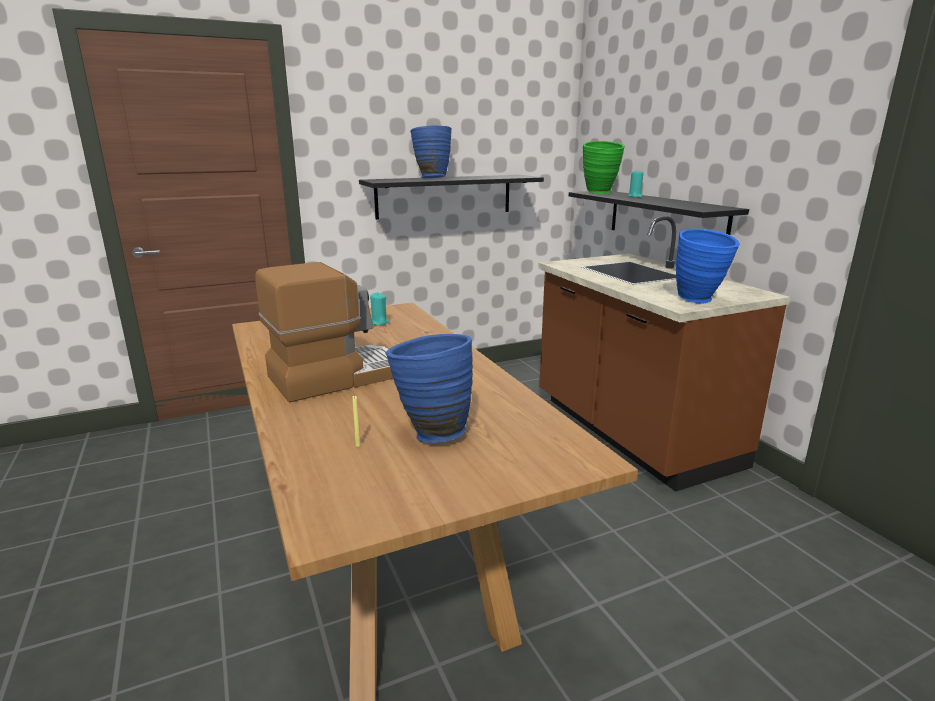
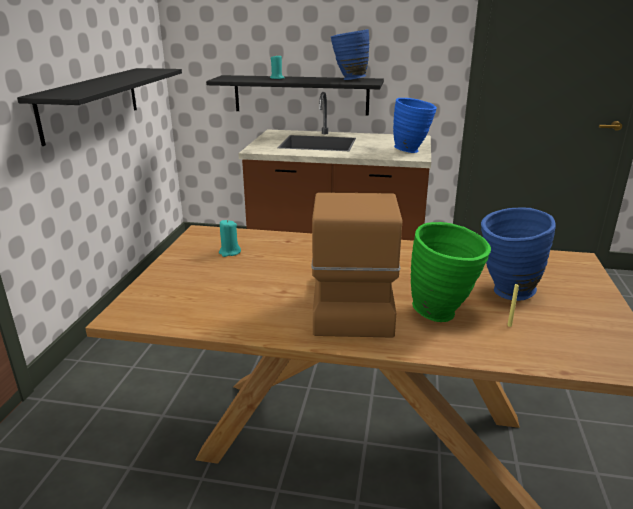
camera: 55 degrees left, 5 degrees up
(431, 178) = (95, 84): blue vase -> blue vase (348, 79)
(600, 193) = (238, 79): green vase -> green vase (444, 314)

